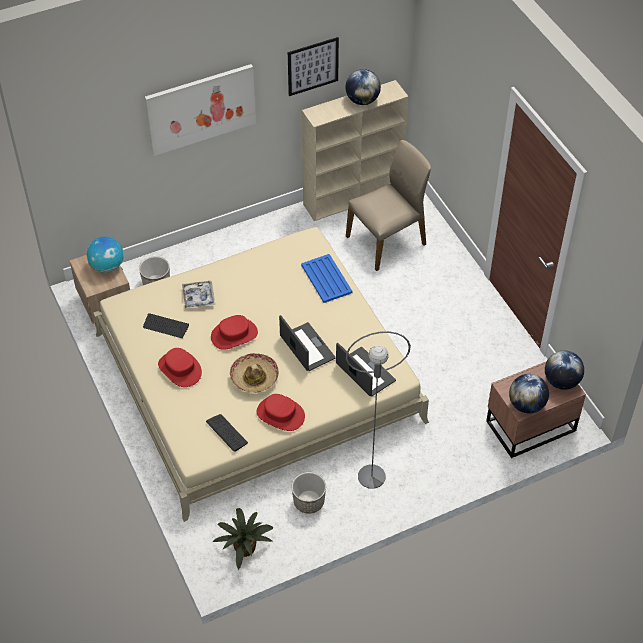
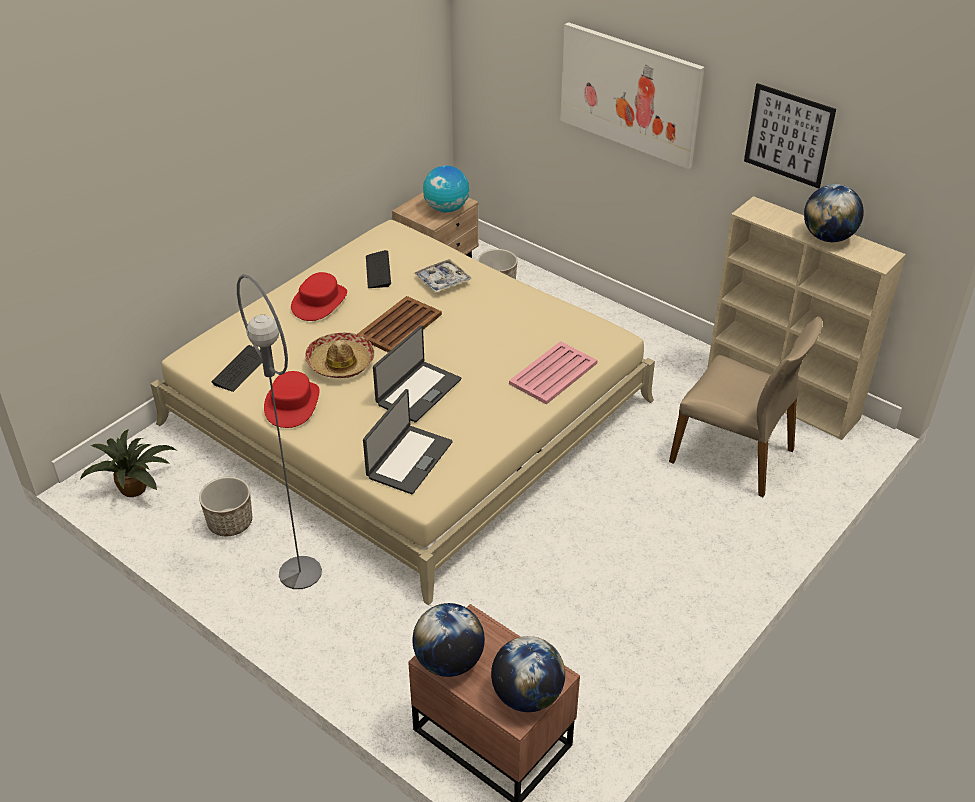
camera: 65 degrees right, 10 degrees down
(234, 335) = (400, 325): red hat -> brown tray
(326, 278) = (554, 373): blue tray -> pink tray

